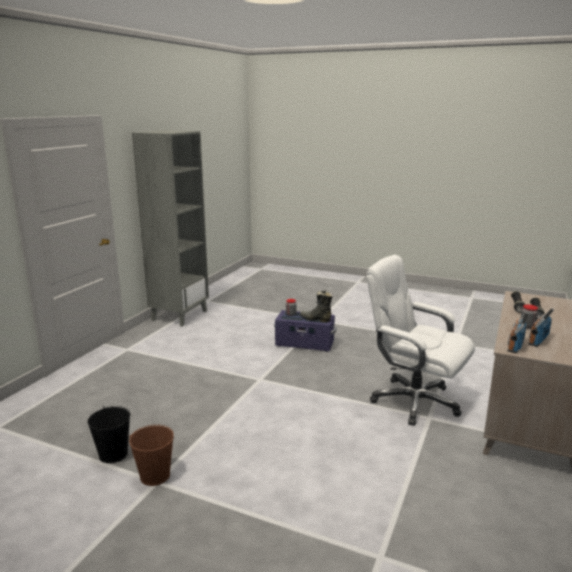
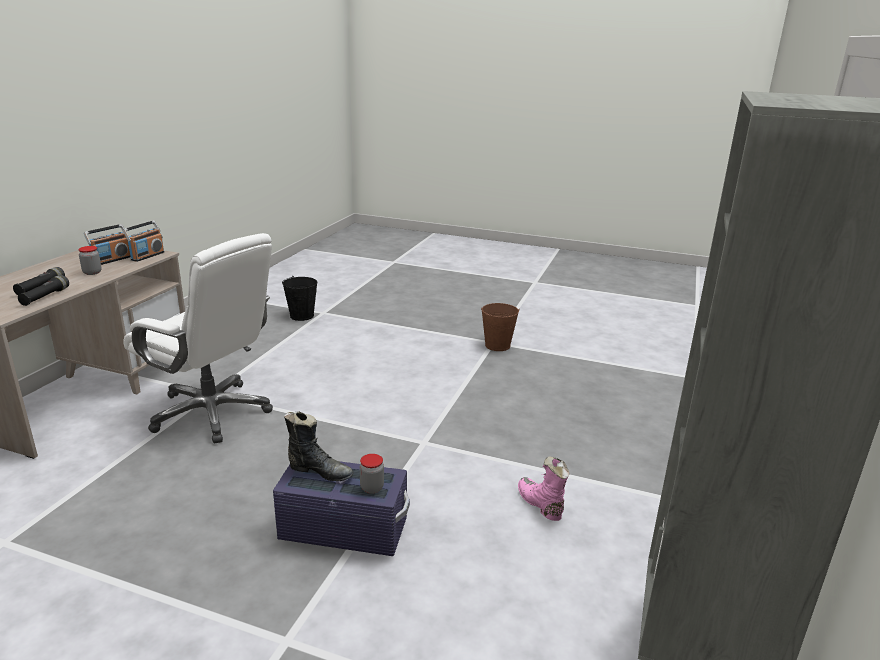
camera: 175 degrees right, 5 degrees up
(113, 454) = (548, 358): black bucket -> black bucket (302, 316)
(206, 350) = (539, 504): none -> pink boot

